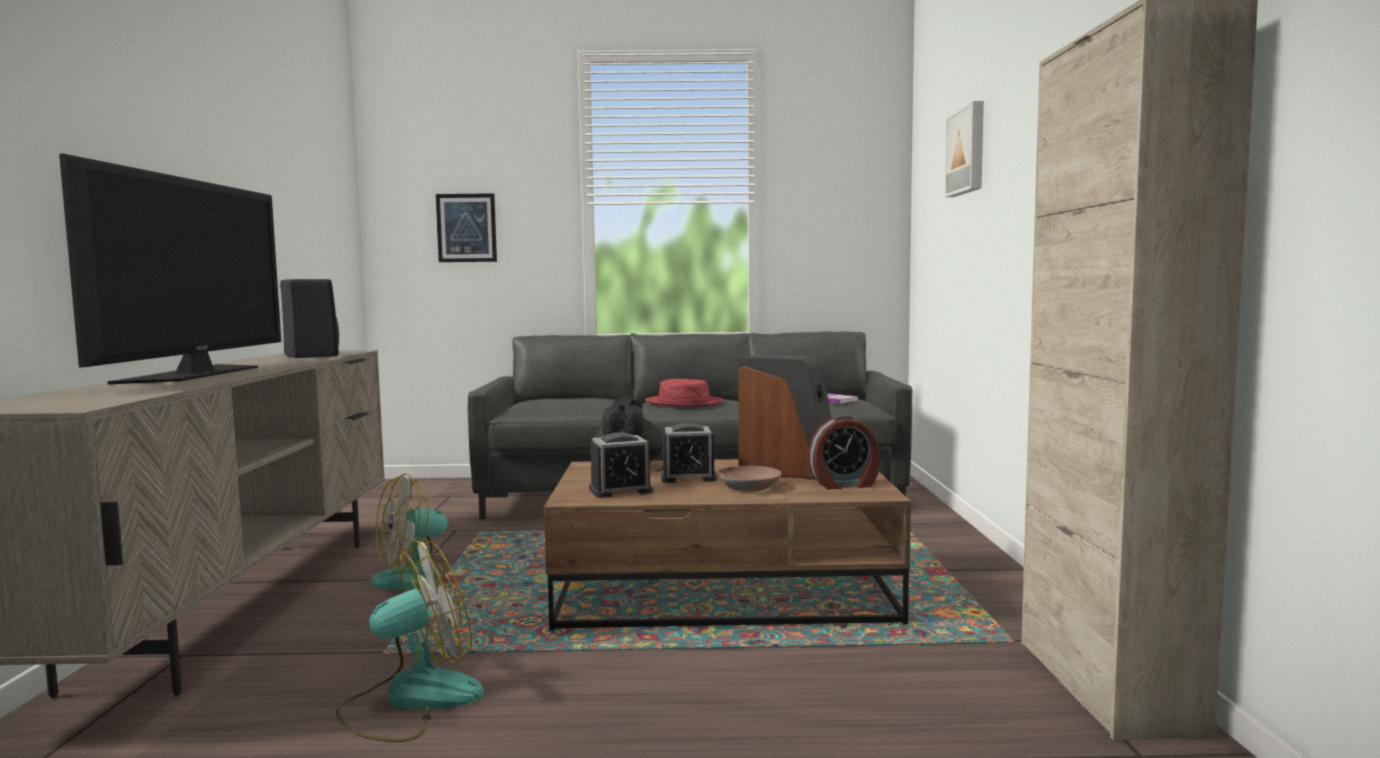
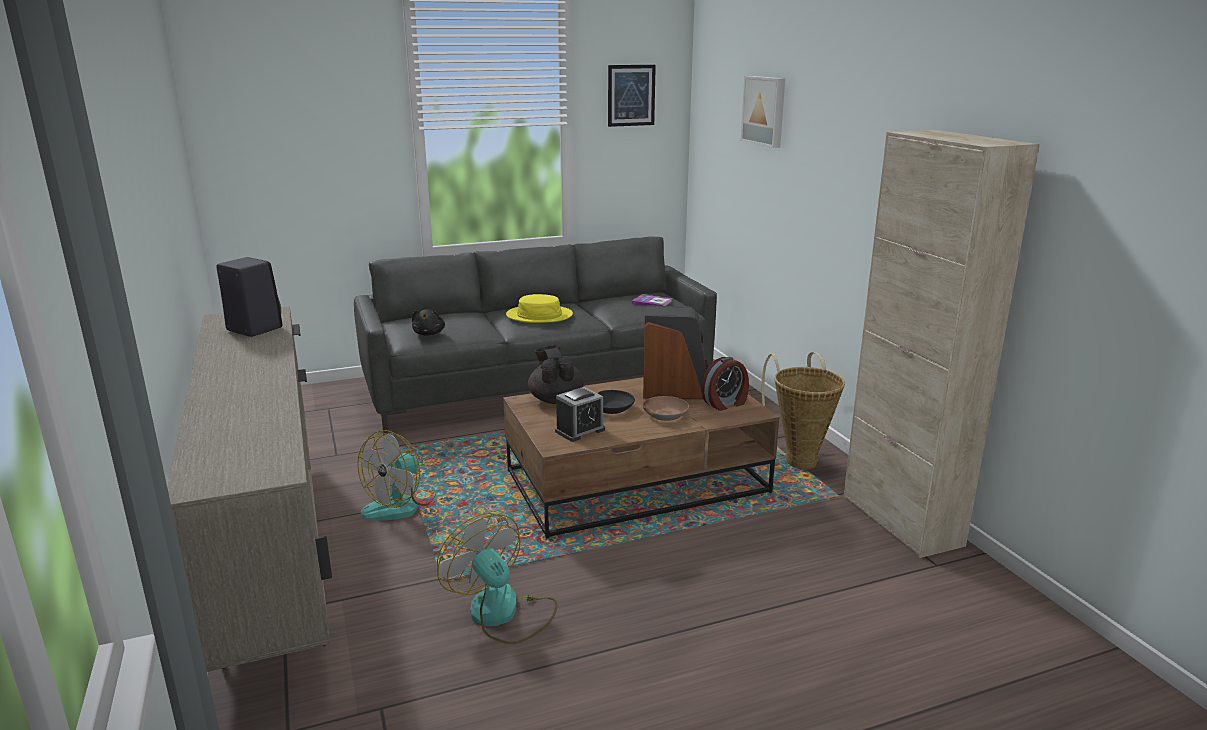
camera: 20 degrees left, 15 degrees up
(195, 374) = (234, 389): television -> none
(411, 700) = (503, 614): fan -> fan turned 75 degrees counterclockwise
(466, 228) = (301, 154): picture -> picture (631, 95)
(543, 406) = (429, 333): none -> black plush toy
(684, 402) = (539, 315): red hat -> yellow hat
(688, 477) = (612, 408): alarm clock -> black bowl
(979, 595) = (799, 459): none -> basket

